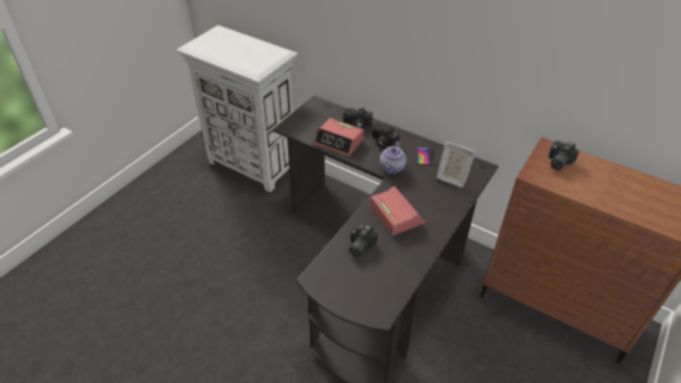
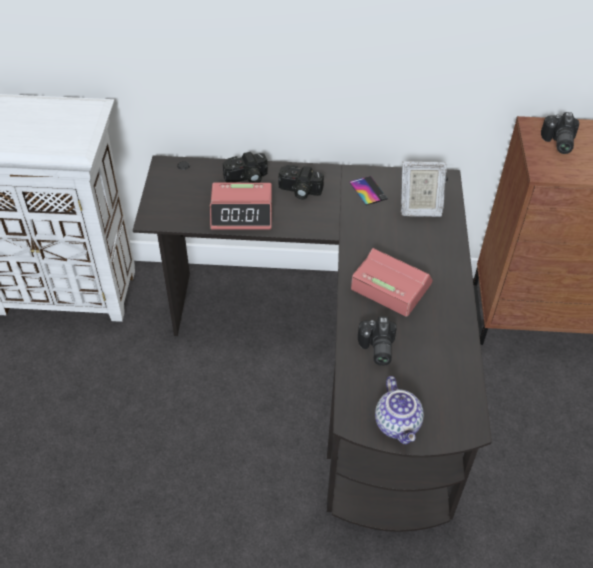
camera: 30 degrees left, 5 degrees up
(392, 168) = (339, 223): teapot -> teapot (398, 424)

